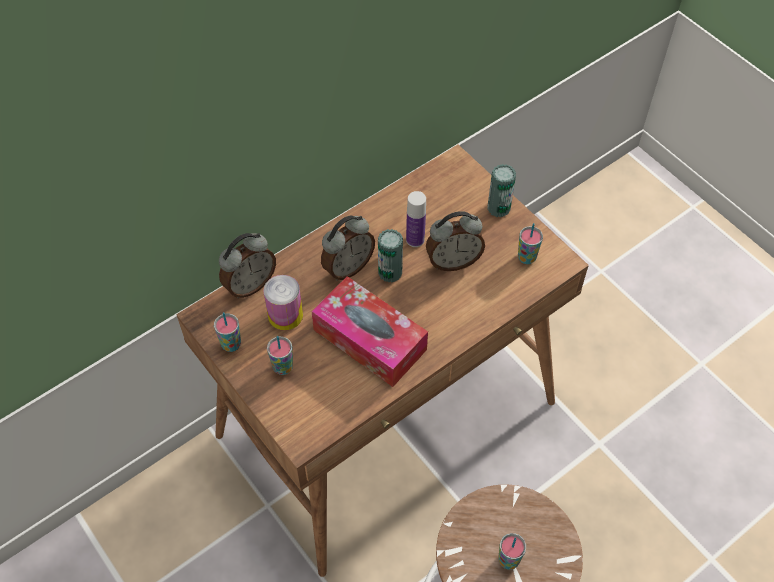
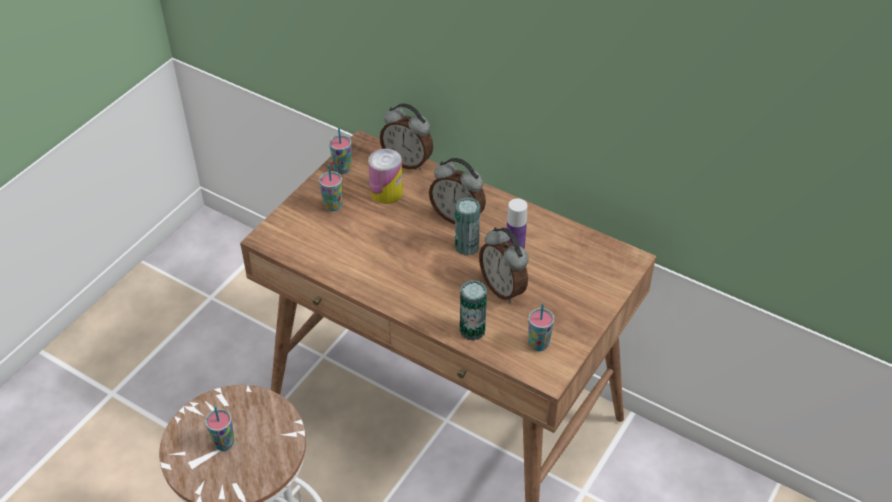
camera: 70 degrees right, 10 degrees down
(369, 340) = (385, 253): tissue box -> none
(498, 208) = (590, 307): can -> can (472, 330)

